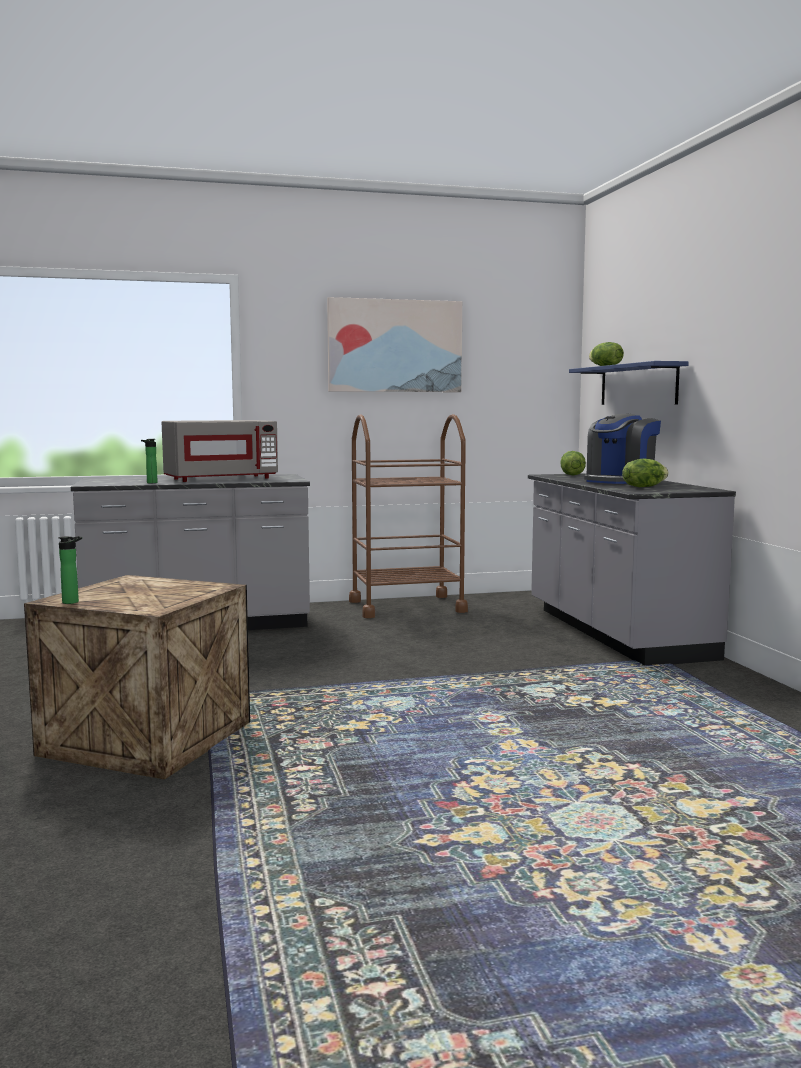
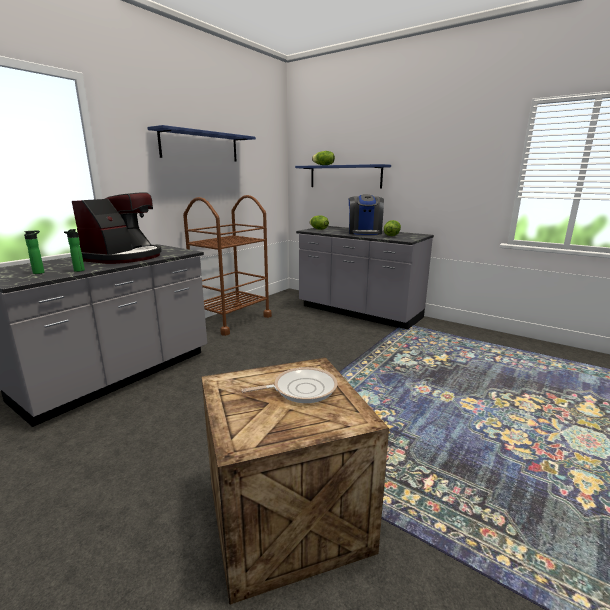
camera: 40 degrees left, 10 degrees up
(73, 602) = (264, 440): bottle -> bottle (40, 272)
(166, 592) = (301, 389): none -> frying pan
(221, 479) = (124, 257): grey microwave -> coffee machine
(395, 346) = (200, 146): picture -> blue shelf

